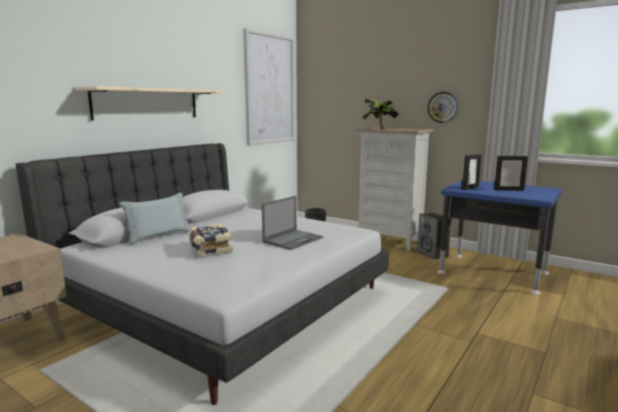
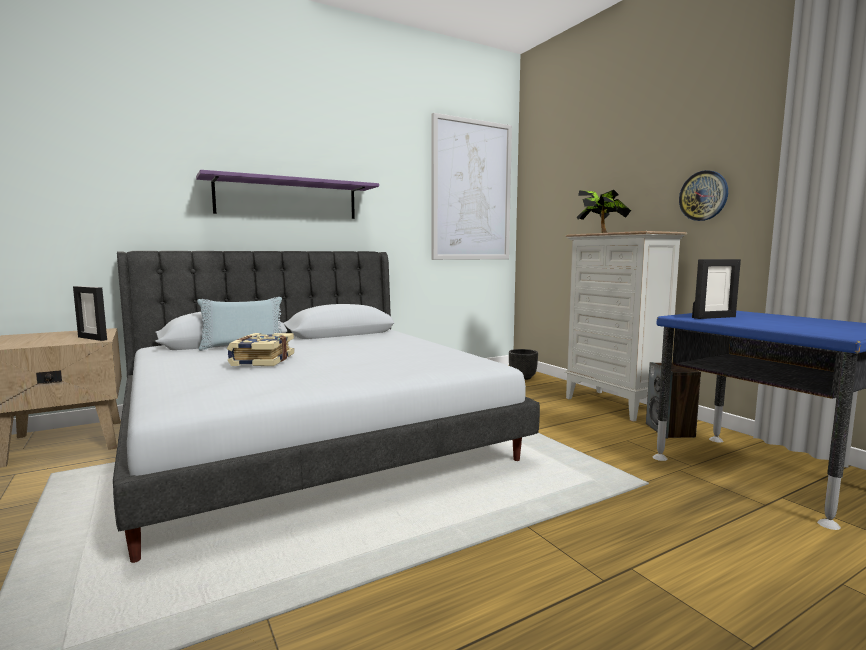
camera: 25 degrees right, 5 degrees down
(147, 103) = (287, 199): beige shelf -> purple shelf
(293, 239) = (378, 364): laptop -> none
(508, 190) = (789, 323): picture frame -> picture frame (93, 338)

